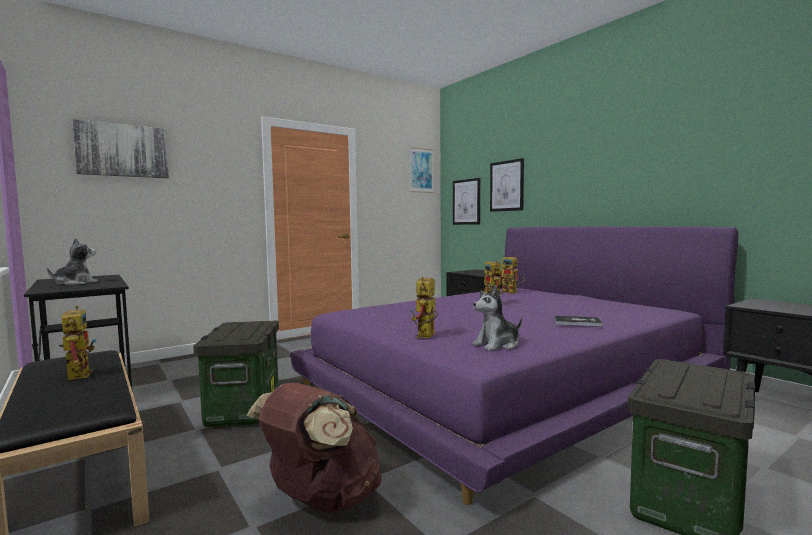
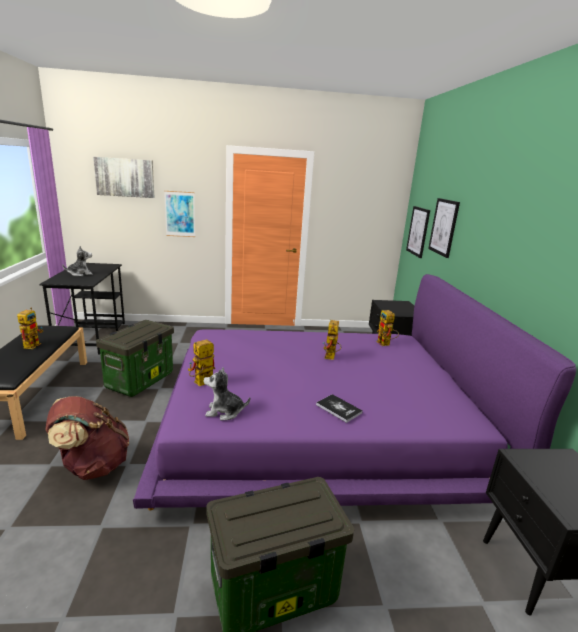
camera: 30 degrees right, 15 degrees up
(421, 170) = (385, 191): picture -> picture (180, 214)

